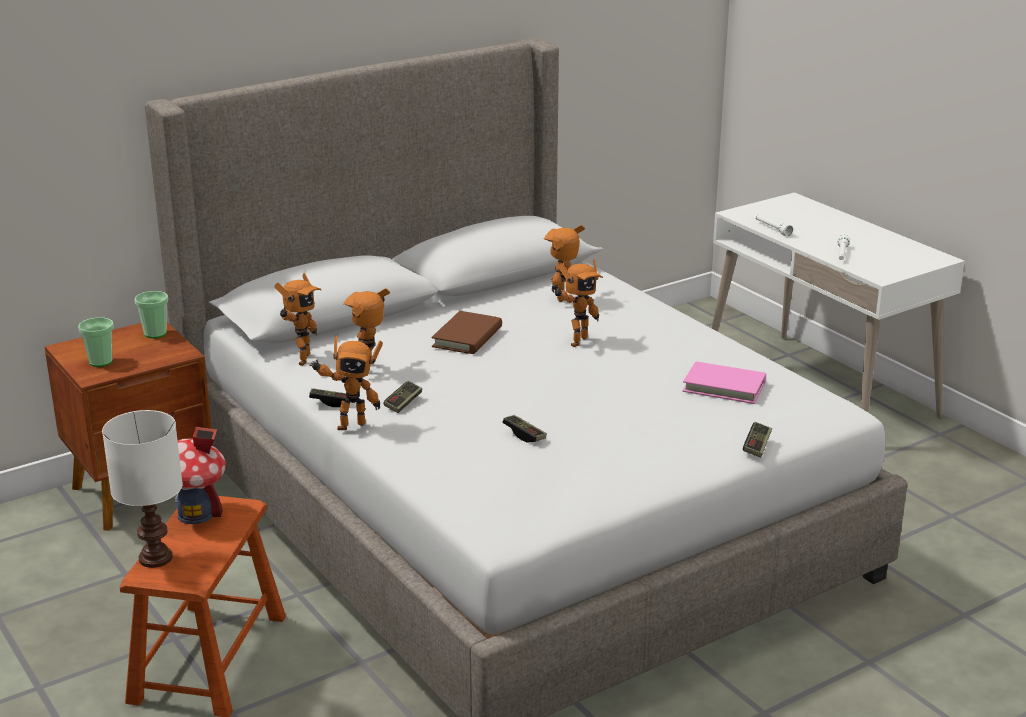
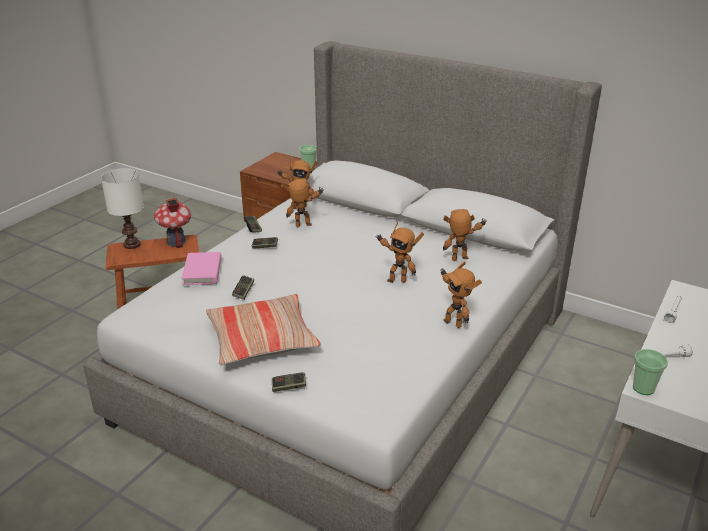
camera: 65 degrees right, 5 degrees up
(100, 361) = (268, 167): cup -> cup (643, 388)
(349, 425) = (230, 239): toy robot -> toy robot (454, 322)
(467, 337) = (367, 243): brown book -> none
(644, 446) = (262, 339): none -> pillow
(724, 387) = (375, 354): pink book -> pink book (202, 271)

